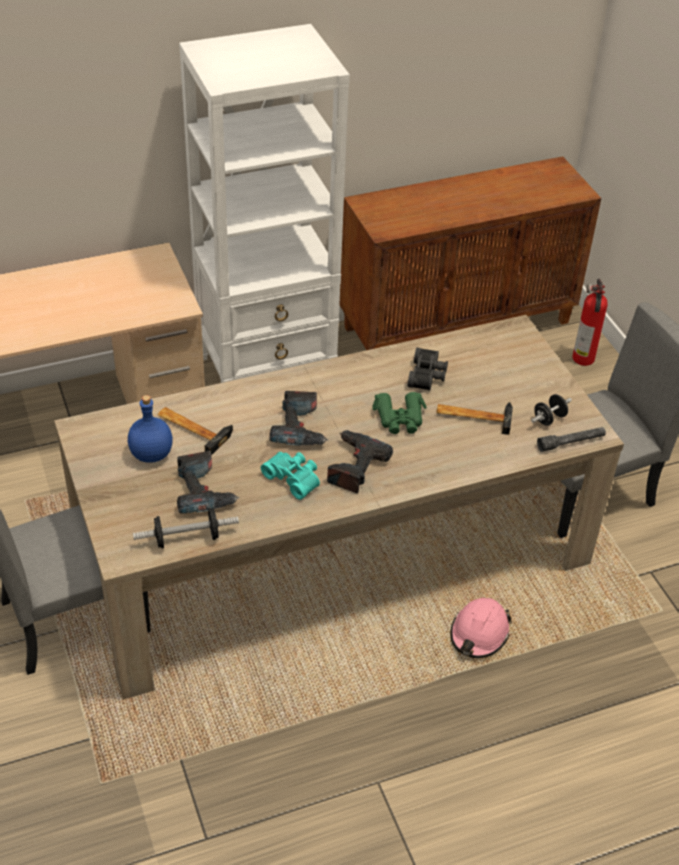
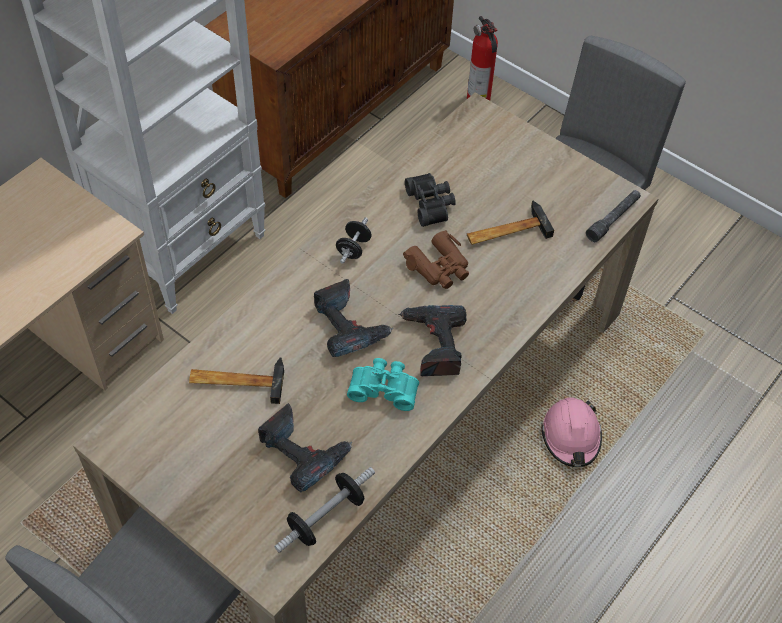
camera: 30 degrees left, 10 degrees up
(152, 454) = (216, 434): blue bottle -> none
(400, 419) = (439, 267): green binoculars -> brown binoculars
(549, 418) = (576, 201): black dumbbell -> black dumbbell (353, 248)

